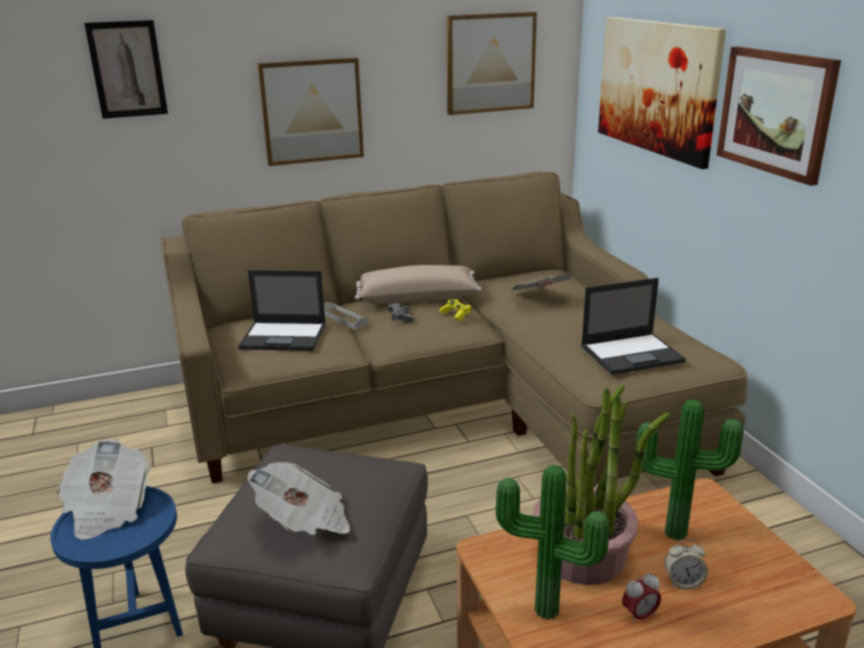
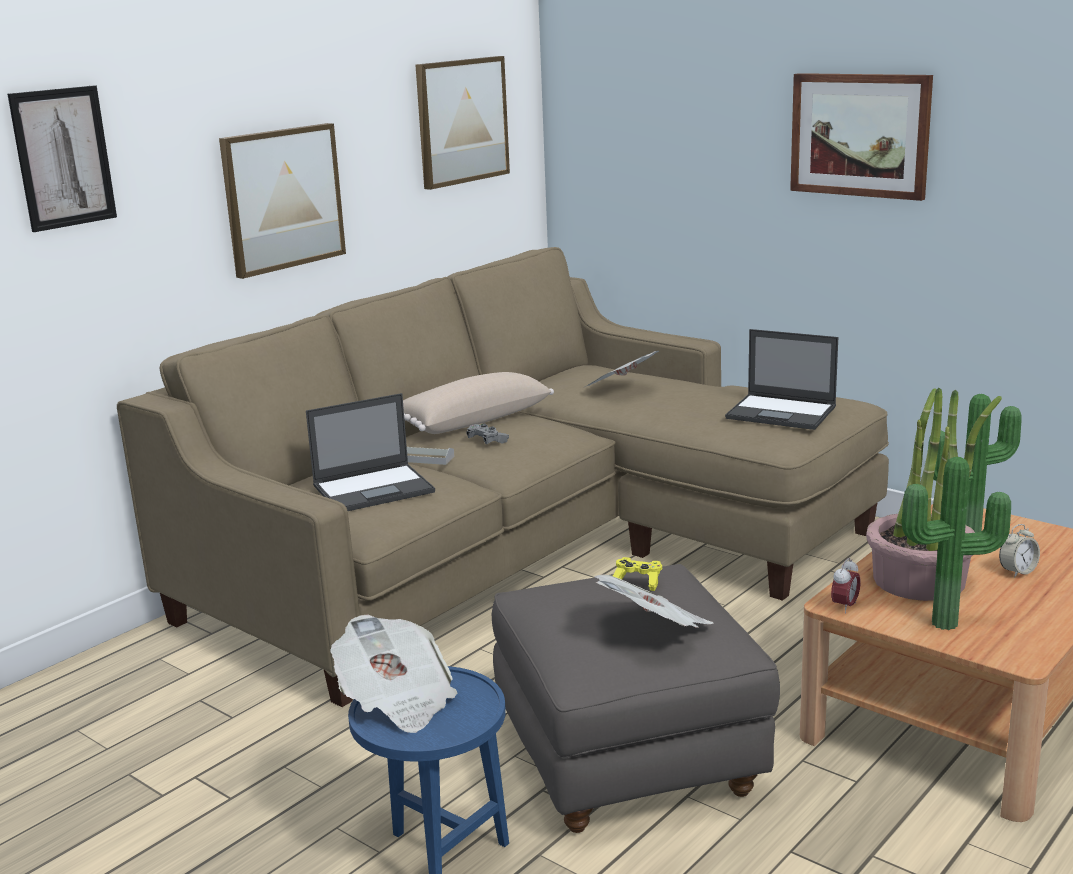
camera: 30 degrees left, 5 degrees down
(456, 315) = (545, 425): yellow game controller -> yellow game controller (637, 582)
(632, 353) = (782, 413): laptop -> laptop turned 75 degrees clockwise
(639, 615) = (1016, 602): alarm clock -> alarm clock (844, 607)
(656, 87) = (683, 129): picture -> none

